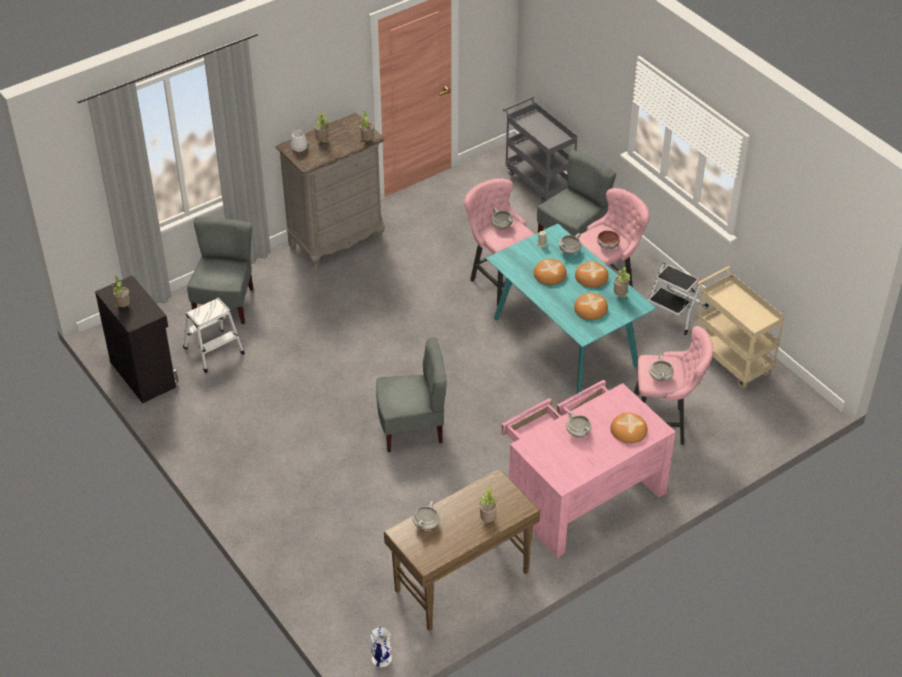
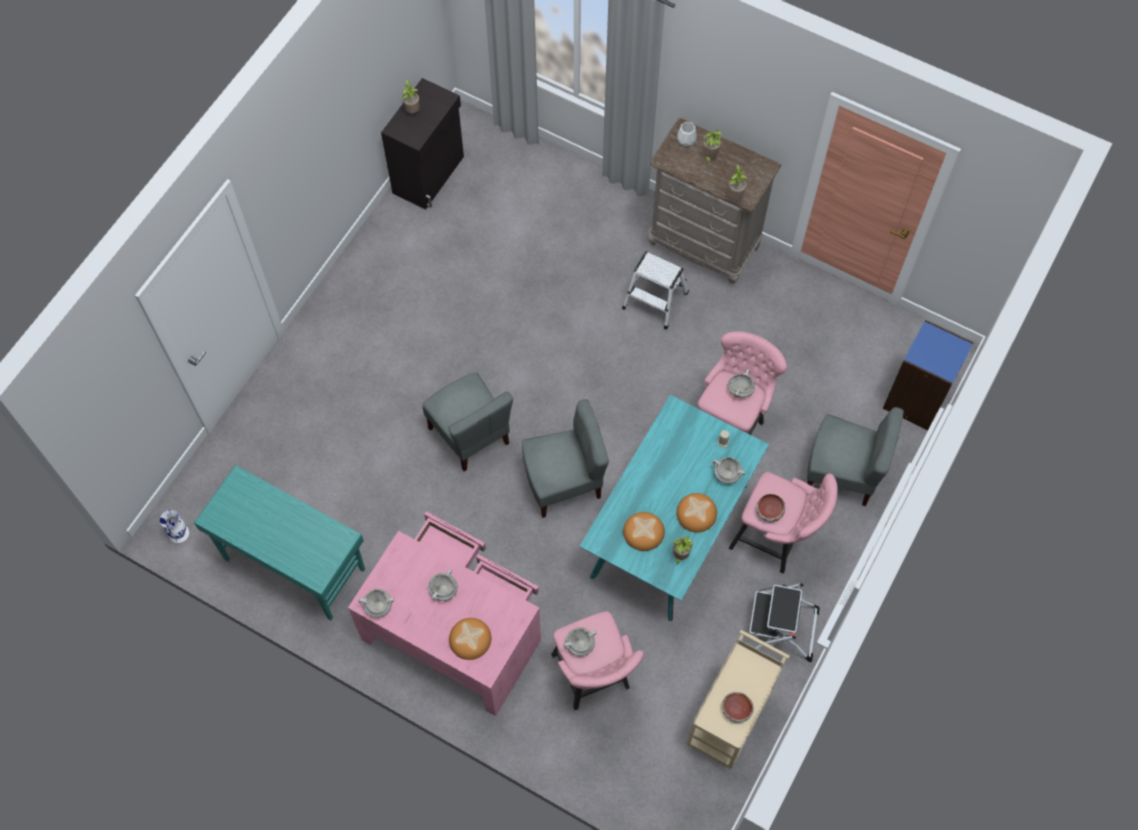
camera: 65 degrees right, 20 degrees up
(214, 350) = (489, 216): white step ladder -> white step ladder (655, 300)
(225, 303) = (557, 193): grey chair -> grey chair (563, 482)
(426, 525) = (258, 498): white cooking pot -> white cooking pot (378, 607)
(461, 582) = (294, 564): brown console table -> turquoise console table
(488, 519) = (287, 551): potted plant -> none
(537, 183) = (916, 400): grey cart -> blue bookcase
(549, 274) = (678, 469): bread -> none
(752, 312) = (737, 709): none -> bowl

